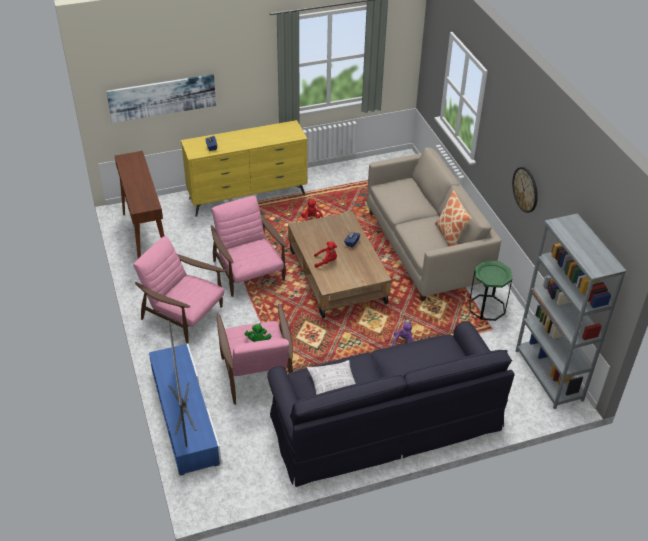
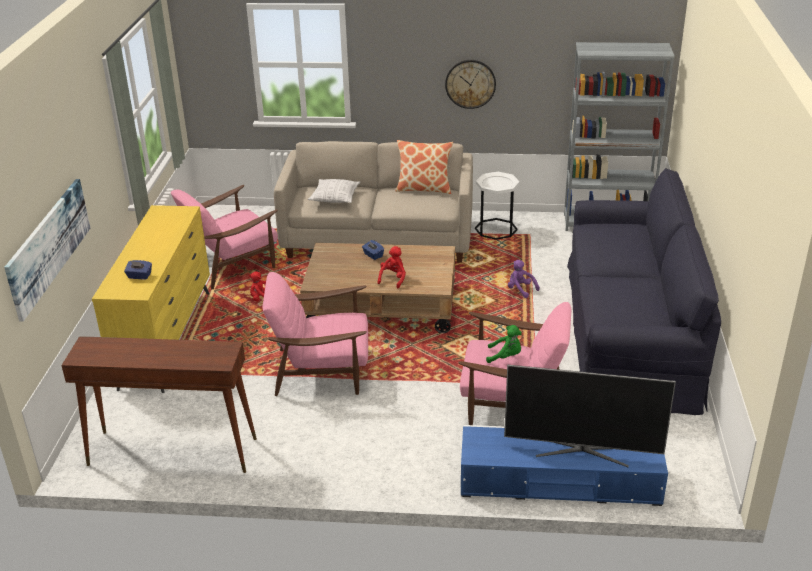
camera: 65 degrees left, 10 degrees down
(184, 314) = (363, 444): pink armchair -> pink armchair (231, 263)
(333, 385) = (628, 304): pillow -> pillow (335, 198)
(487, 307) = (496, 229): green side table -> white side table

